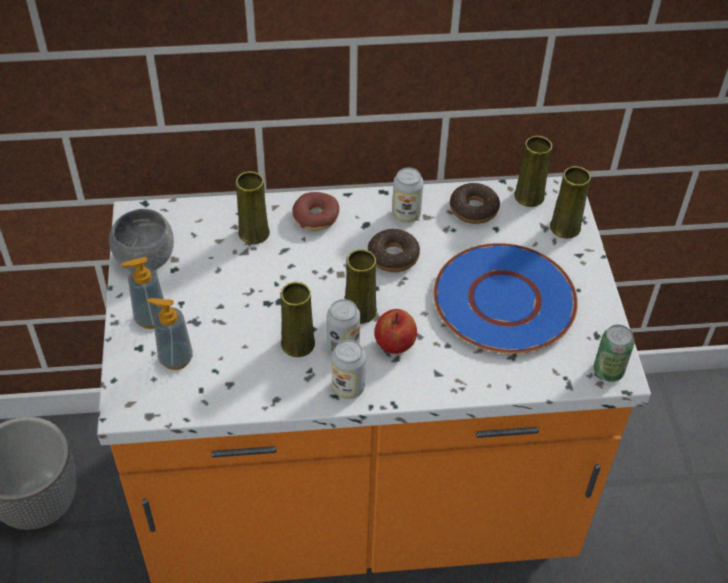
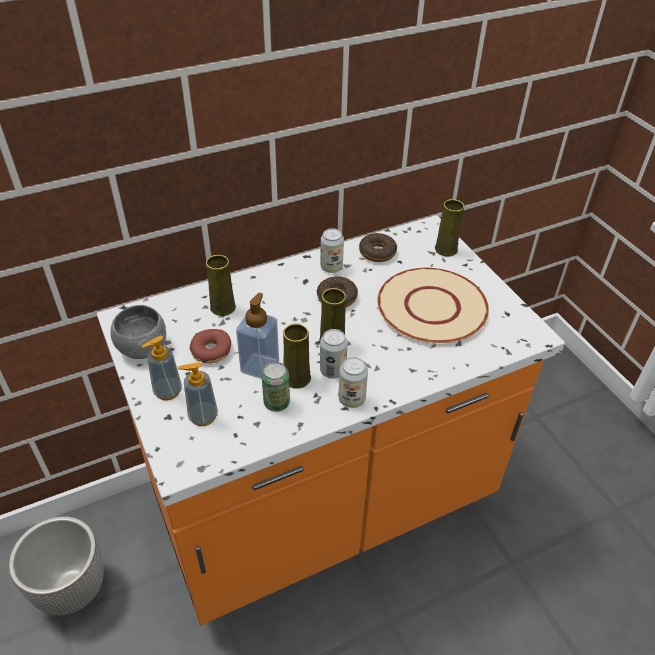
camera: 20 degrees left, 5 degrees down
(263, 318) = (260, 366): none -> soap dispenser
(315, 217) = (265, 285): donut -> donut (211, 351)
(394, 345) = (370, 358): apple -> none
(503, 300) = (431, 307): blue plate -> beige plate
(529, 196) = (411, 235): yellow vase -> none
(608, 371) = (528, 335): can -> can (276, 403)

